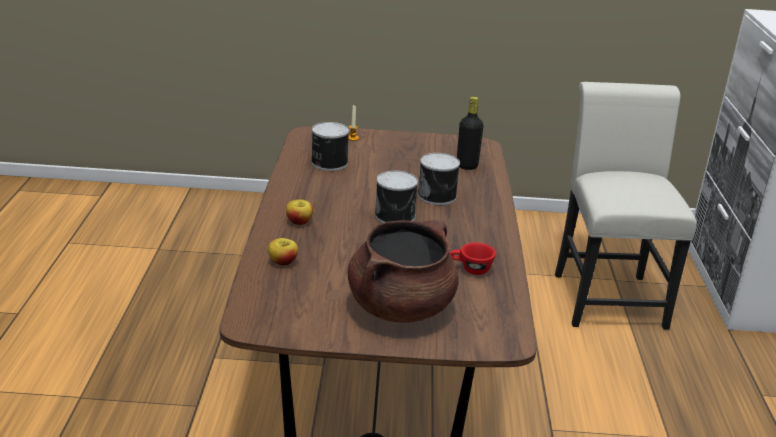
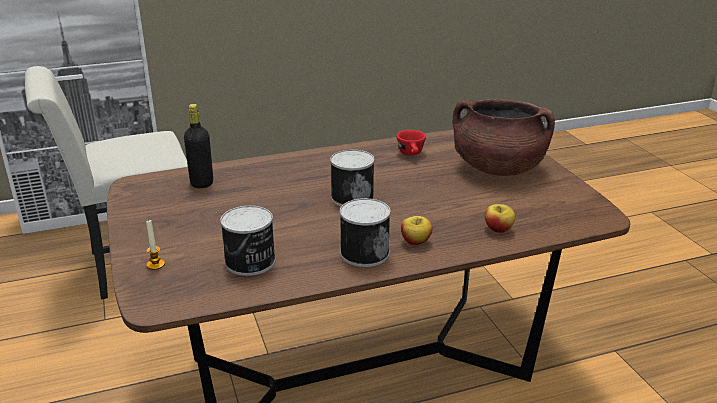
camera: 110 degrees left, 0 degrees up
(438, 196) = (289, 186): can -> can (364, 252)

